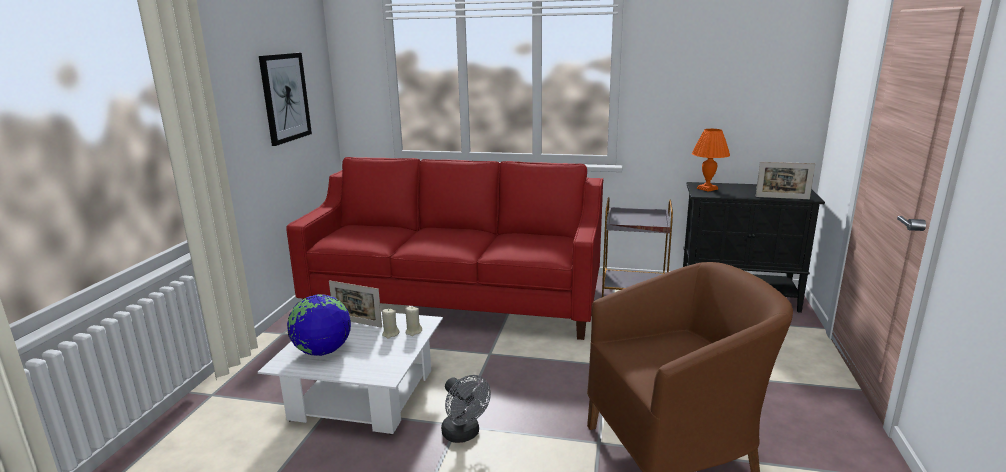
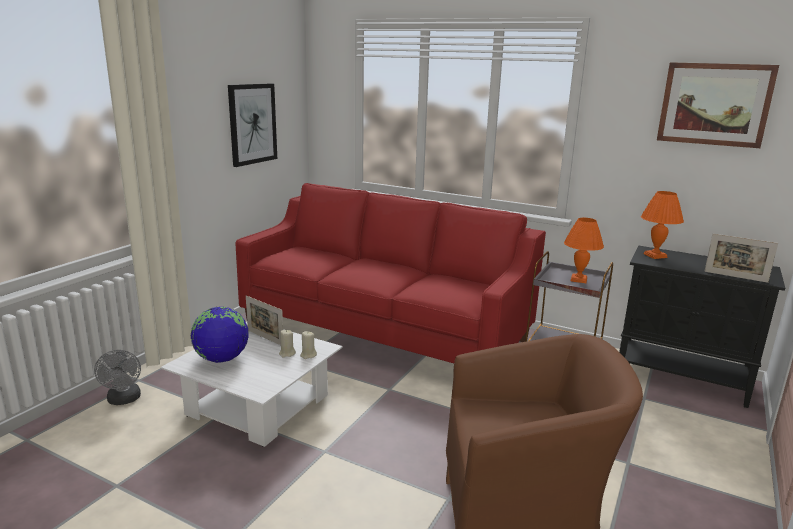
camera: 15 degrees right, 0 degrees up
(464, 435) = (326, 462): grey fan -> grey fan (124, 400)
(643, 220) = (579, 279): none -> orange table lamp
(742, 46) = (714, 104): none -> picture

